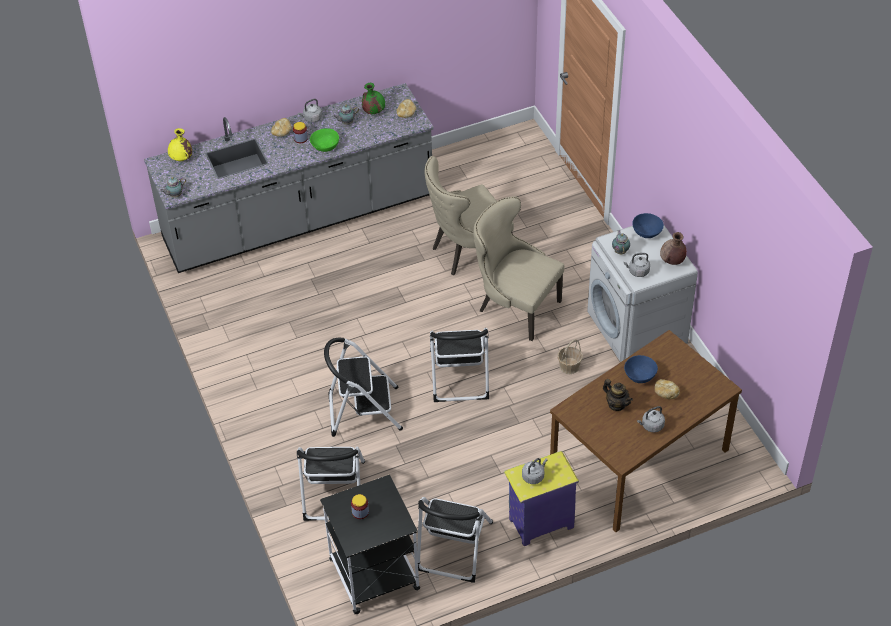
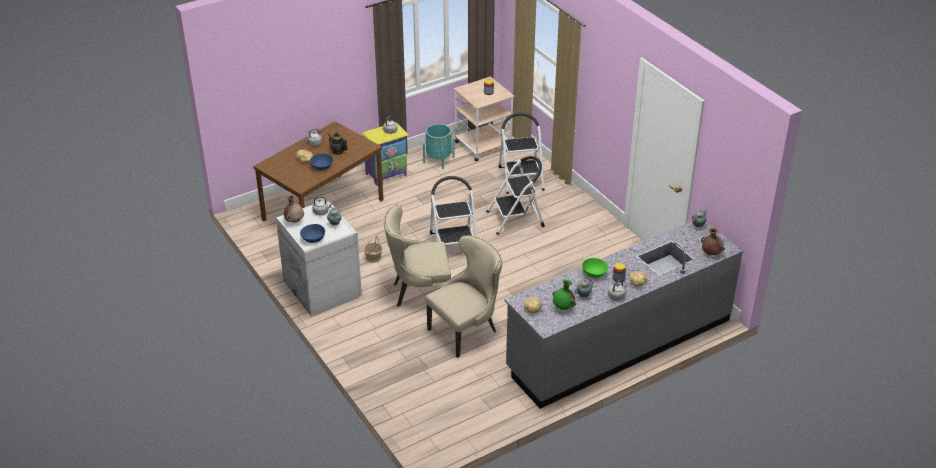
camera: 170 degrees right, 10 degrees down
(182, 159) = (711, 253): yellow vase -> brown vase
(373, 575) = (484, 145): black cart -> beige cart
(453, 548) = (438, 160): step ladder -> turquoise planter
(515, 307) = (419, 293): beige chair -> beige chair turned 150 degrees clockwise

